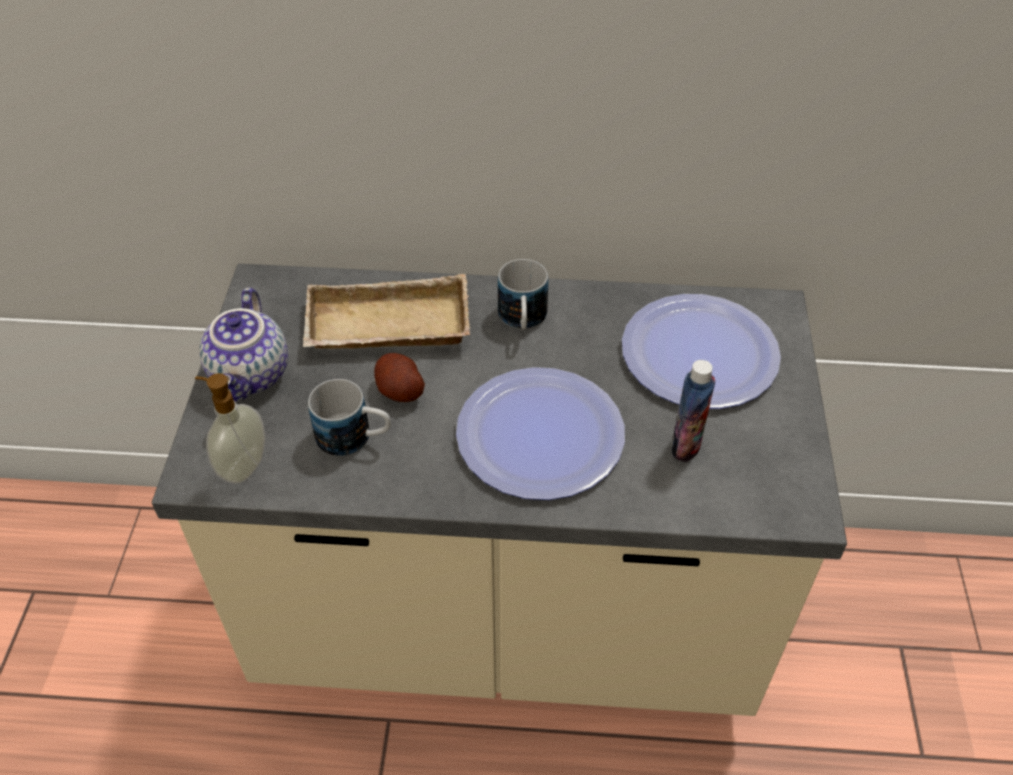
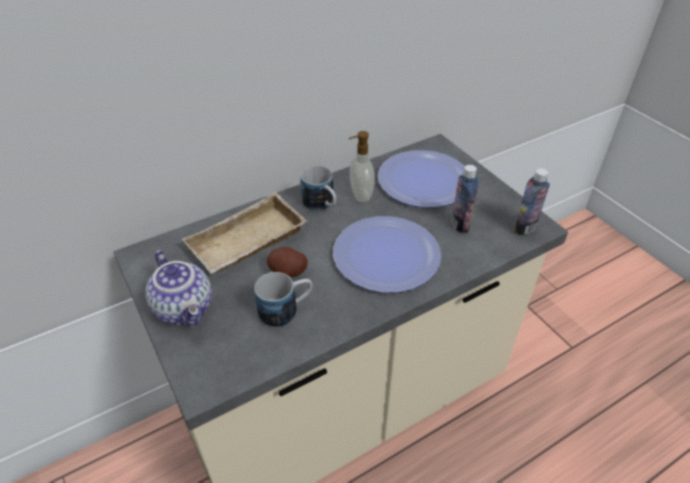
camera: 35 degrees left, 5 degrees down
(242, 466) = (229, 363): soap dispenser -> soap dispenser (360, 195)
(780, 502) = (525, 228): none -> bottle

